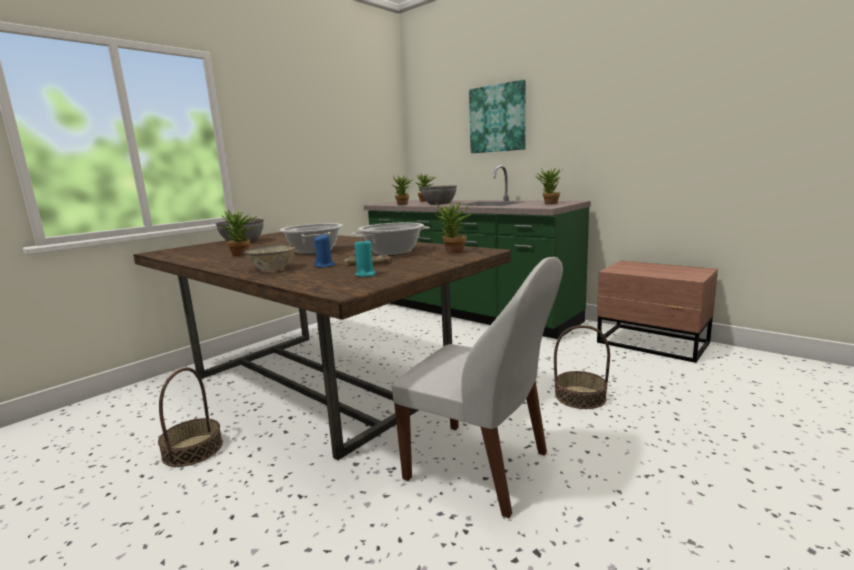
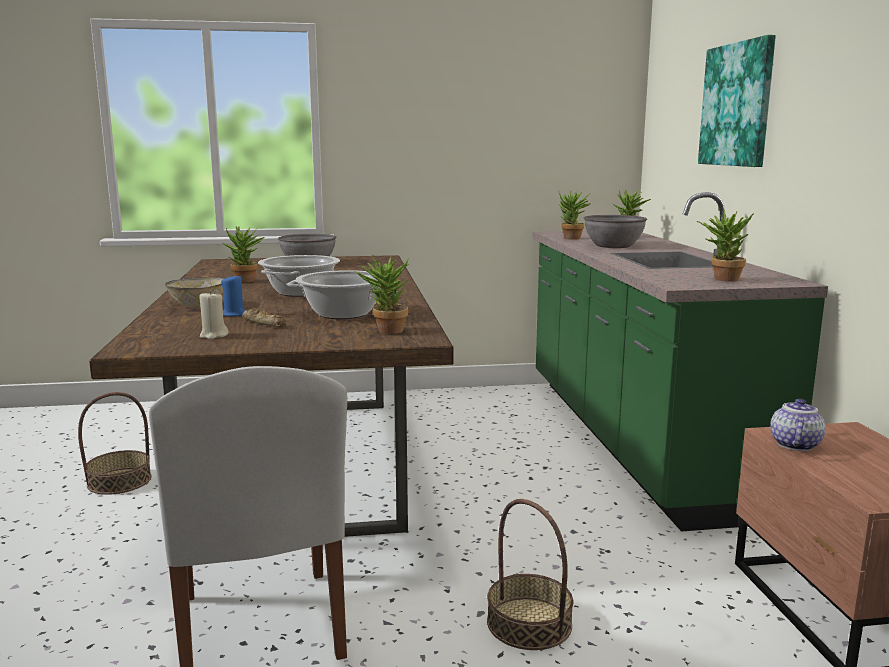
camera: 40 degrees right, 0 degrees up
(365, 274) = (213, 335): turquoise candle -> beige candle
(627, 271) = (794, 444): none -> teapot

